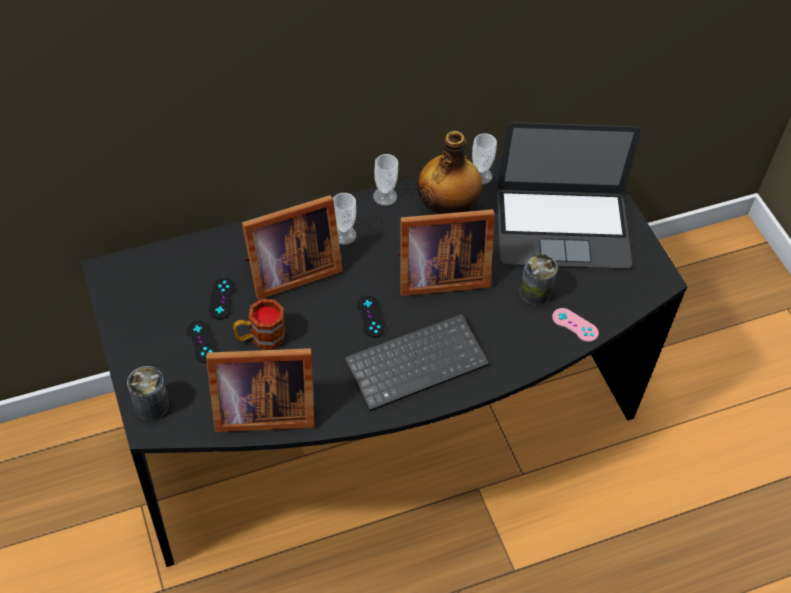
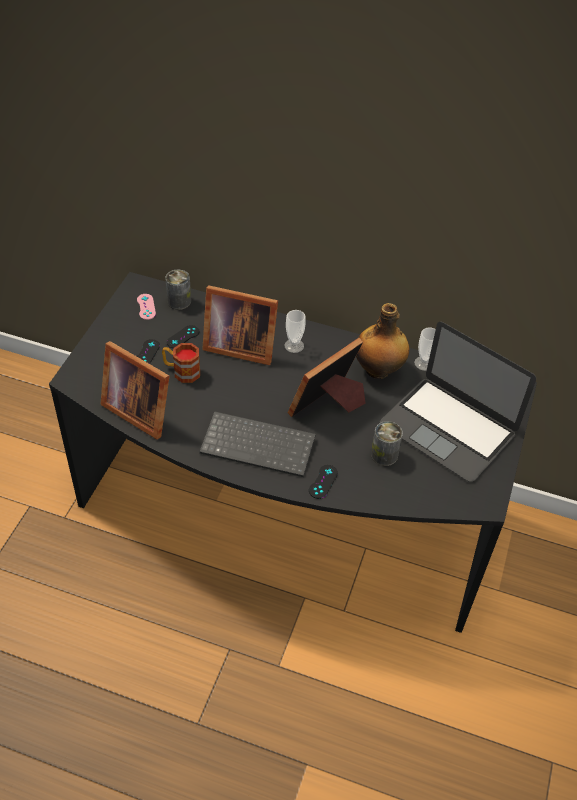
camera: 40 degrees right, 5 degrees down
(151, 405) = (83, 368): can -> can (179, 301)
(371, 316) = (259, 401): black game controller -> black game controller (323, 482)
(385, 196) = (345, 339): cup -> none
(438, 275) = (329, 404): picture frame -> picture frame turned 105 degrees clockwise
(575, 325) = (390, 492): pink game controller -> pink game controller (146, 307)

